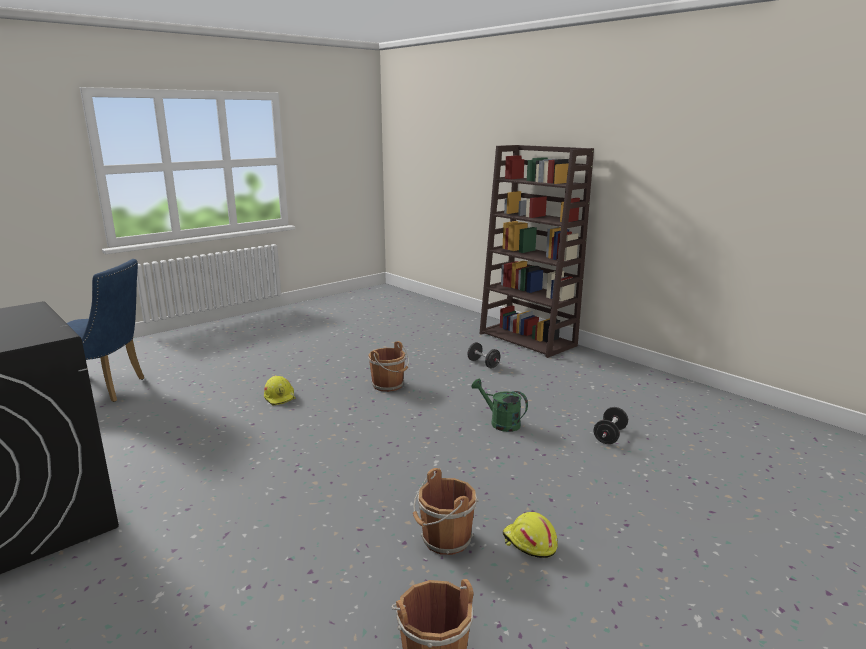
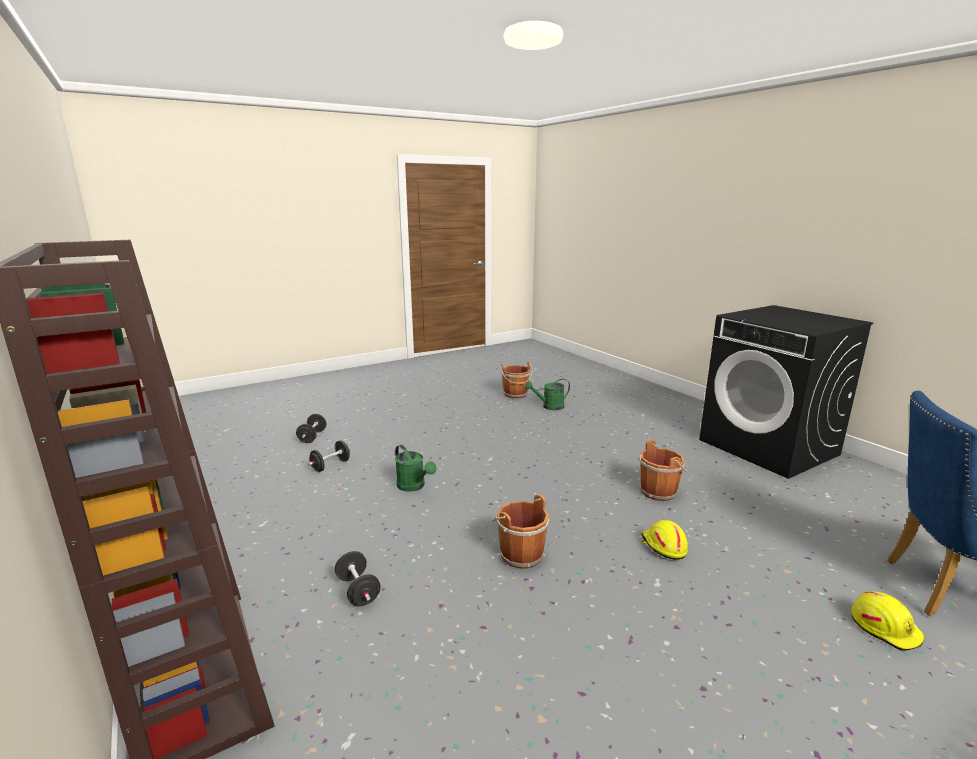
camera: 170 degrees left, 0 degrees up
(351, 605) = (549, 407): none -> green watering can
(444, 540) = (499, 421): brown bucket -> brown bucket (659, 491)
(529, 543) = (454, 417): yellow hard hat -> yellow hard hat (885, 628)
(693, 473) = (312, 437): none -> black dumbbell

